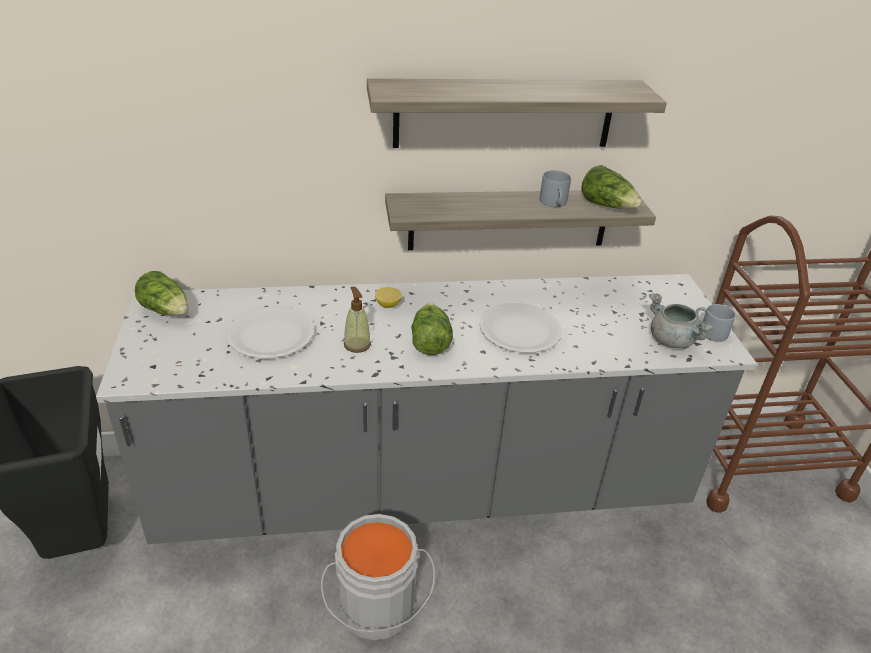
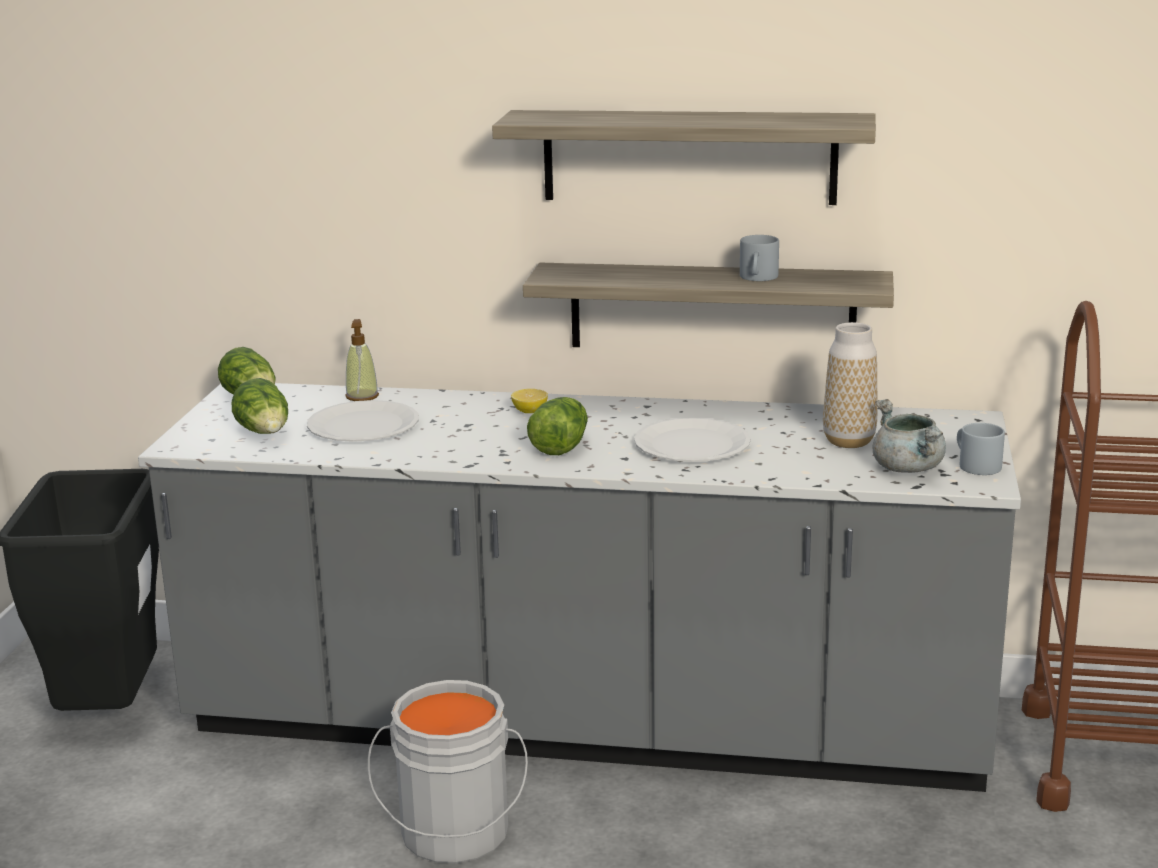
camera: 20 degrees right, 15 degrees down
(357, 344) = (464, 440): soap dispenser -> soap dispenser (362, 396)
(607, 206) = (832, 283): lettuce -> lettuce (265, 433)
(618, 315) = (849, 441): none -> vase

